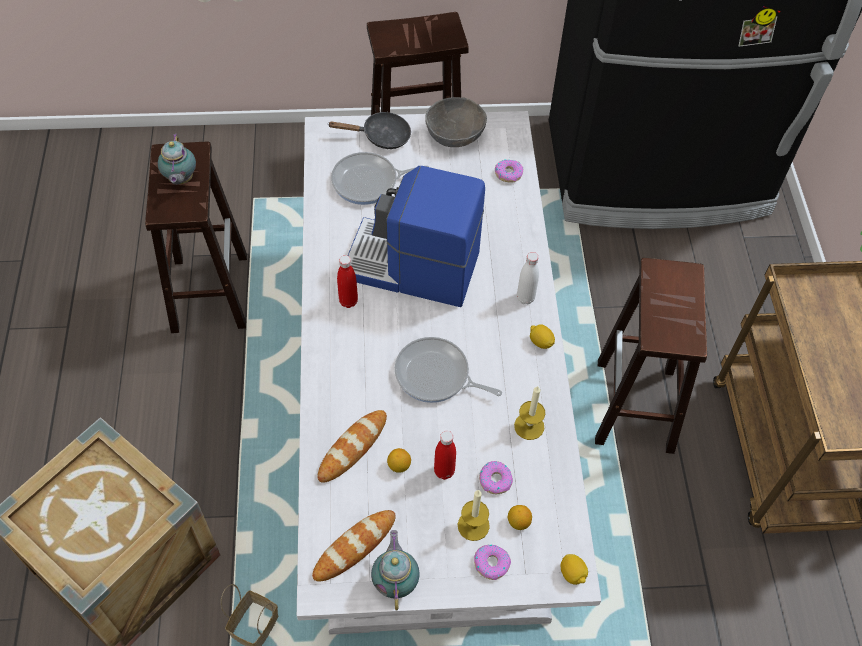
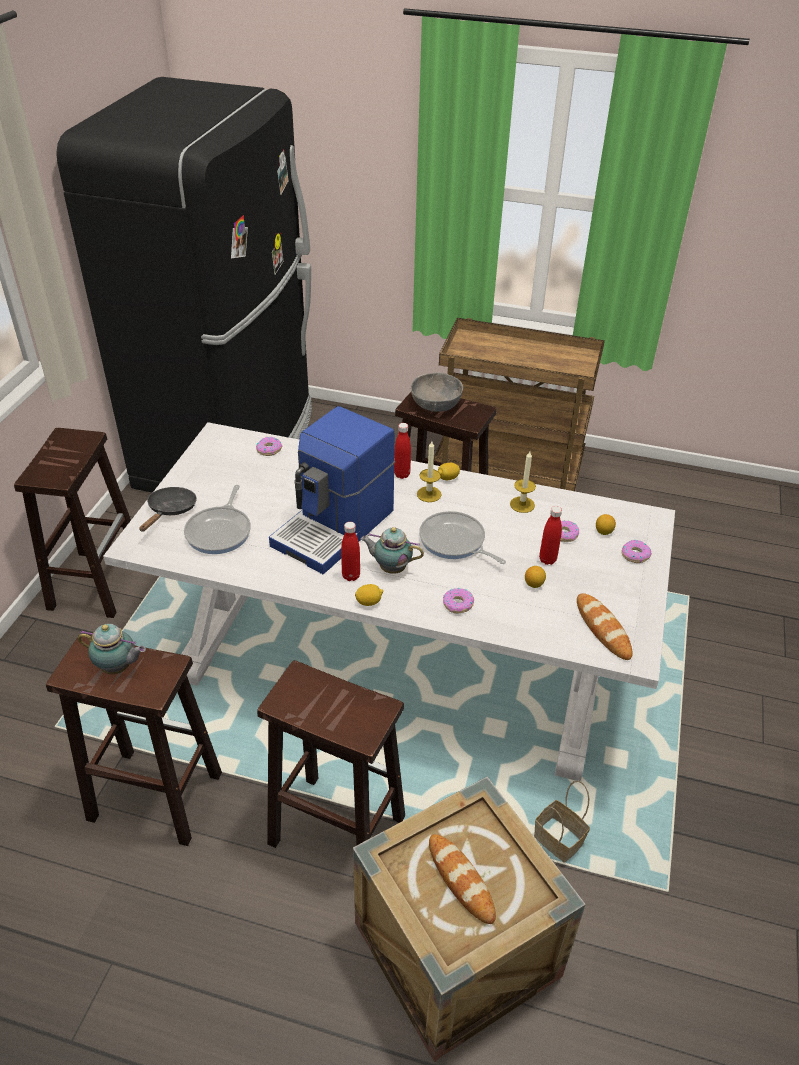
camera: 70 degrees left, 15 degrees down
(214, 432) = (335, 830): none -> brown stool
(342, 402) = (458, 604): none -> donut
(352, 447) = (507, 608): bread -> bread (460, 880)
(396, 581) = (639, 611): teapot -> teapot (391, 568)
(436, 376) = (454, 542): frying pan -> frying pan turned 90 degrees clockwise
(455, 135) = (204, 467): grey bowl -> grey bowl (436, 404)
(473, 525) = (600, 556): candle -> candle (429, 494)
(525, 298) = (402, 474): white bottle -> red bottle
(572, 574) = (652, 517): lemon -> lemon (369, 602)

